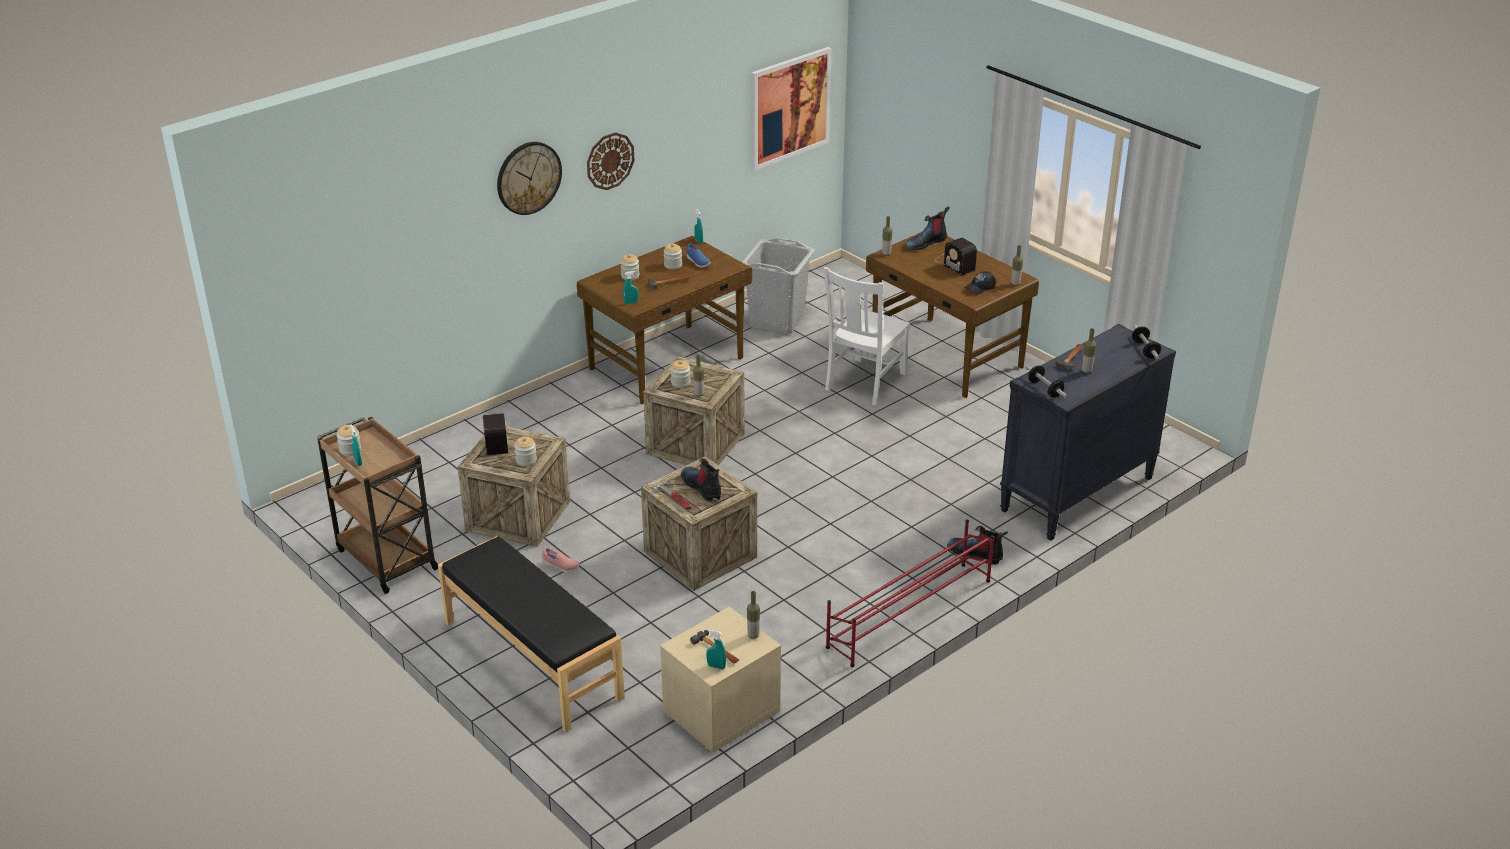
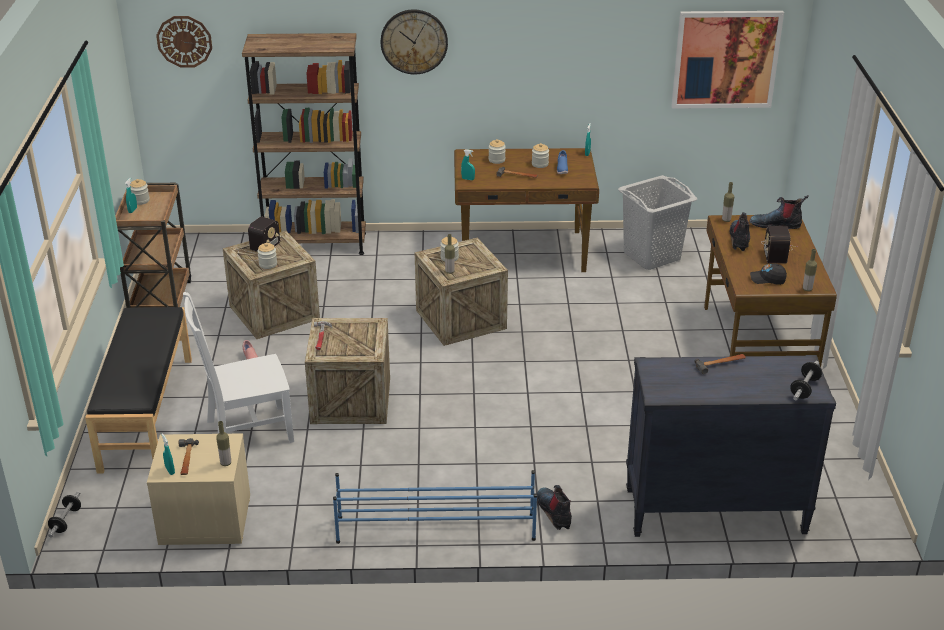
camera: 40 degrees right, 0 degrees up
(463, 438) = (315, 244): none -> brown bookcase
(610, 161) = (504, 51): wall clock -> wall clock (184, 41)
(702, 488) = (350, 339): boot -> boot (739, 239)
(864, 382) = (656, 333): white chair -> white chair (246, 431)
(908, 613) = (435, 528): red shoe rack -> blue shoe rack
(1045, 389) = (653, 378): dumbbell -> dumbbell (66, 521)
(1086, 371) = (717, 380): bottle -> none

